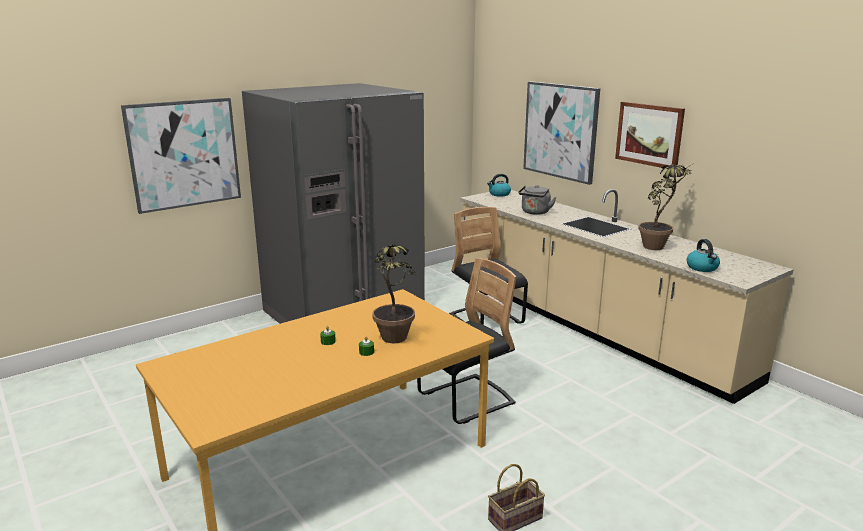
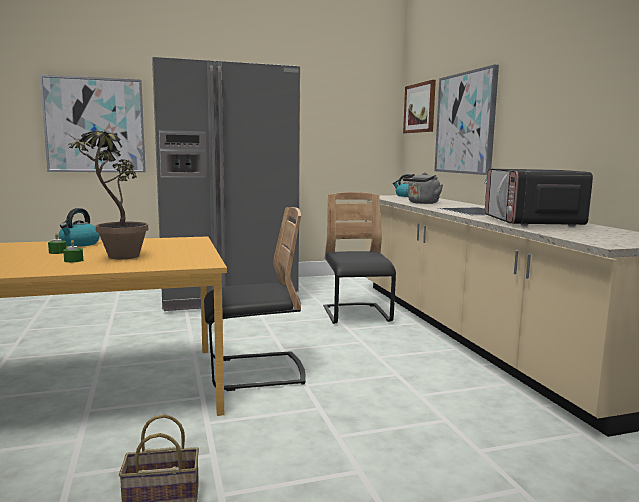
camera: 20 degrees right, 10 degrees down
(649, 134) = (543, 102): picture -> picture (420, 108)
(658, 245) = (532, 222): potted plant -> microwave
(702, 268) = (566, 234): kettle -> kettle (79, 244)

